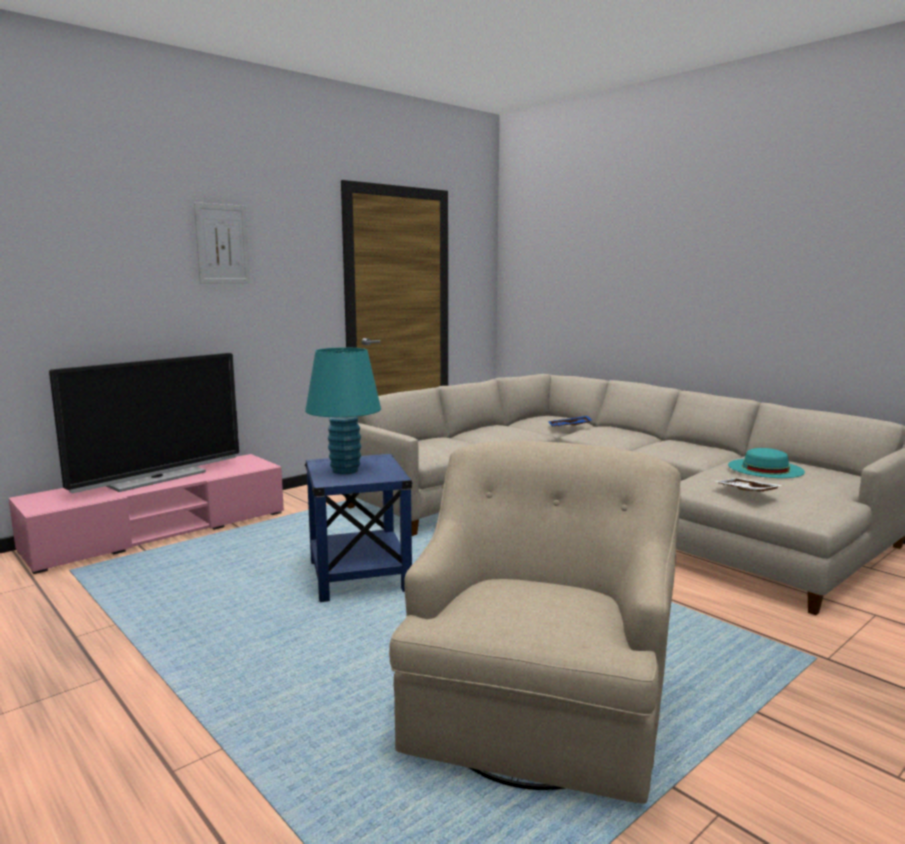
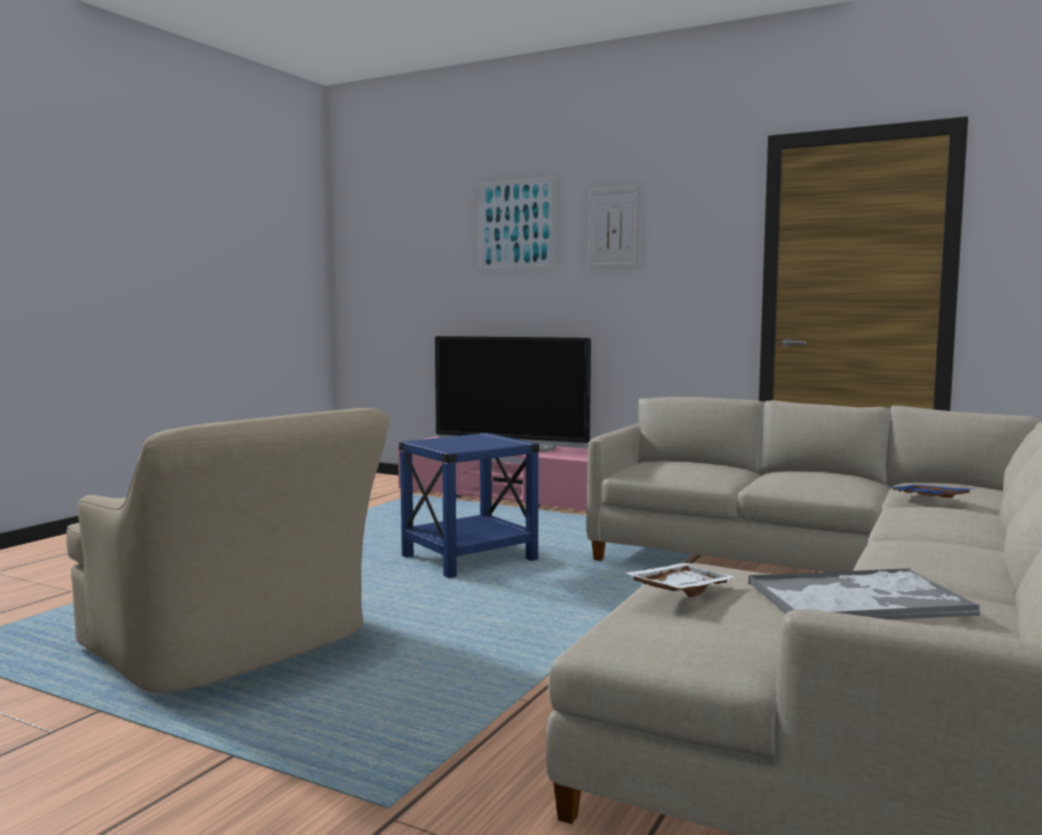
camera: 70 degrees right, 5 degrees down
(105, 231) = (516, 224): none -> picture
(345, 470) = (459, 441): turquoise table lamp -> none
(539, 705) = (237, 649): beige armchair -> beige armchair turned 45 degrees clockwise
(765, 468) = (859, 599): turquoise hat -> tray

